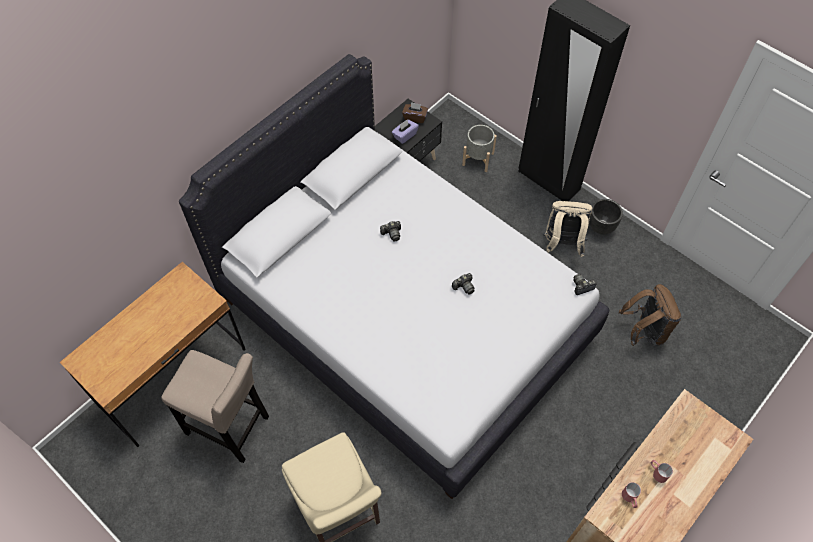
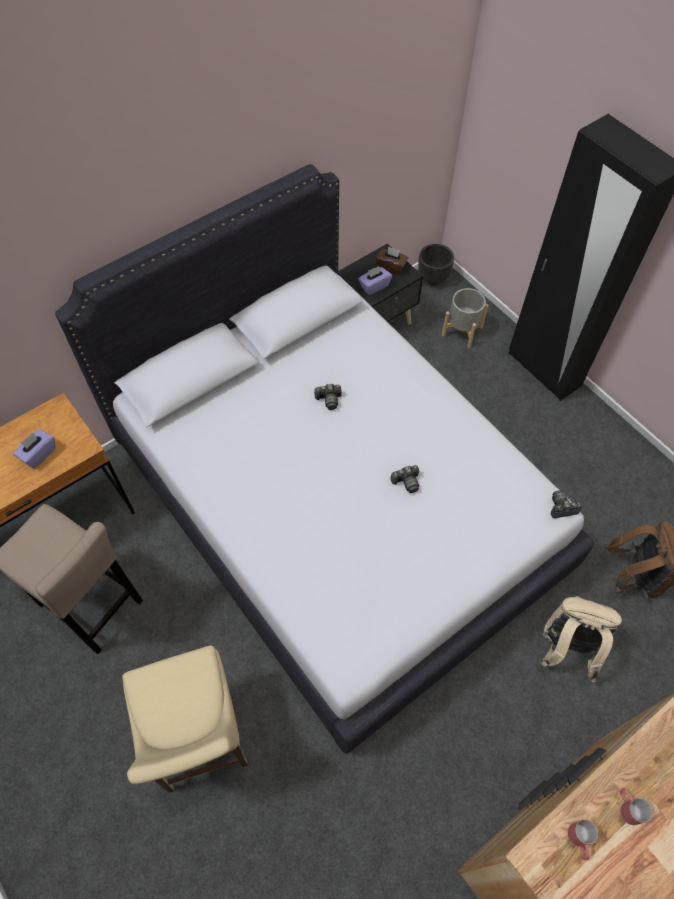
camera: 10 degrees right, 0 degrees up
(176, 312) = (38, 454): none -> purple tissue box
(562, 244) = (547, 449): beige backpack -> beige backpack (566, 648)
(601, 227) = (600, 436): black planter -> black planter (433, 278)

